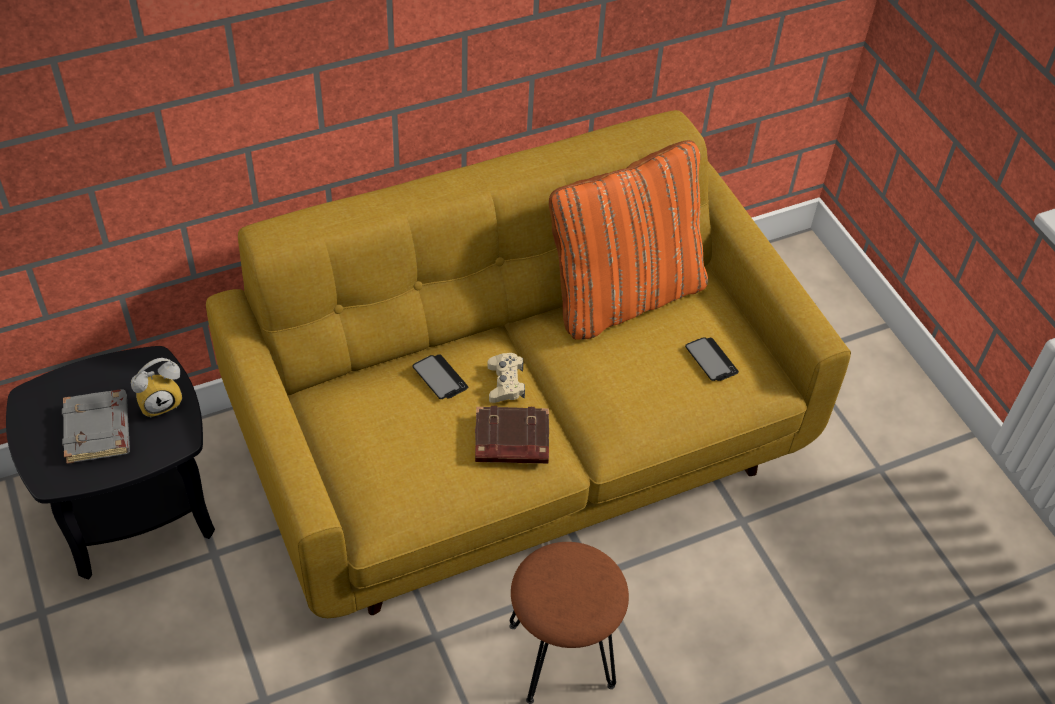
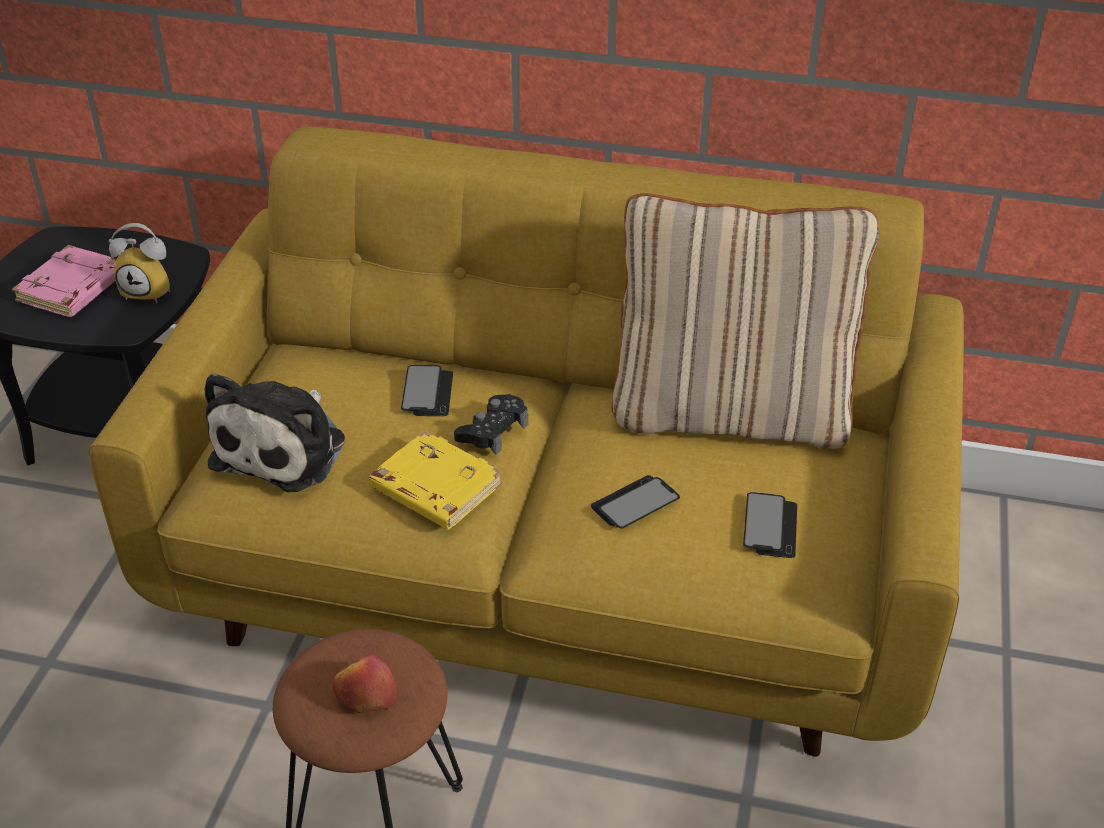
camera: 40 degrees right, 10 degrees down
(99, 431) = (73, 289): grey book -> pink book
(391, 466) = (284, 448): none -> plush toy
(505, 383) = (492, 431): beige game controller -> black game controller
(510, 441) = (434, 488): brown book -> yellow book
(579, 589) = (365, 694): none -> apple
(624, 295) = (730, 412): orange pillow -> beige pillow
(630, 386) = (635, 504): none -> phone

